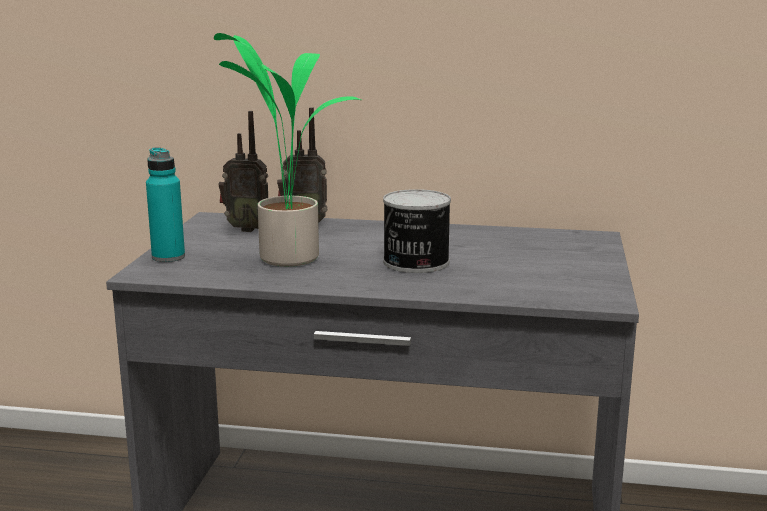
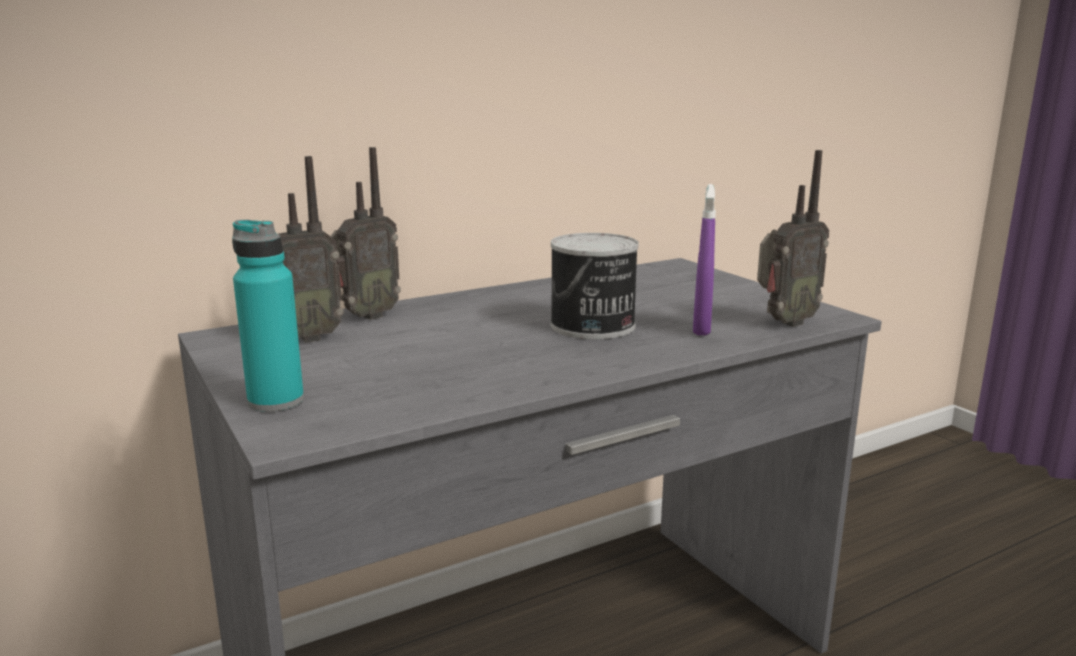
camera: 40 degrees left, 0 degrees up
(287, 257) = (442, 357): potted plant -> none
(481, 282) = (701, 328): none -> purple spray bottle
(552, 294) = (784, 322): none -> radio

